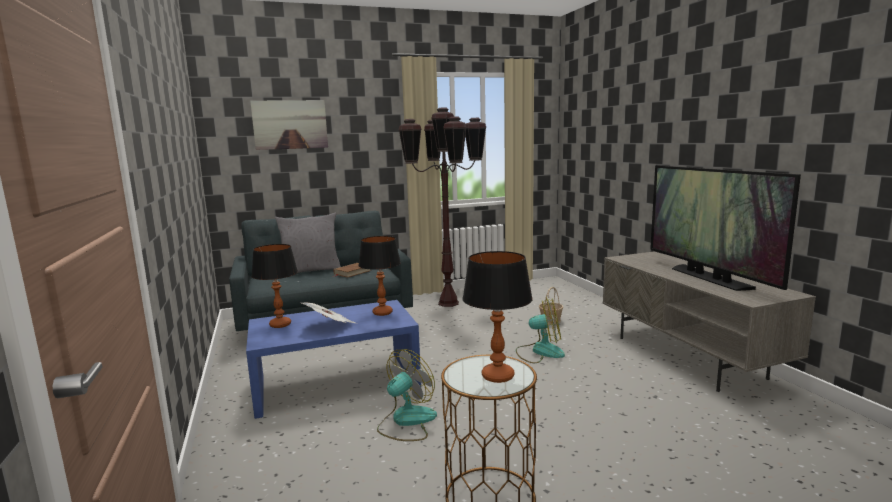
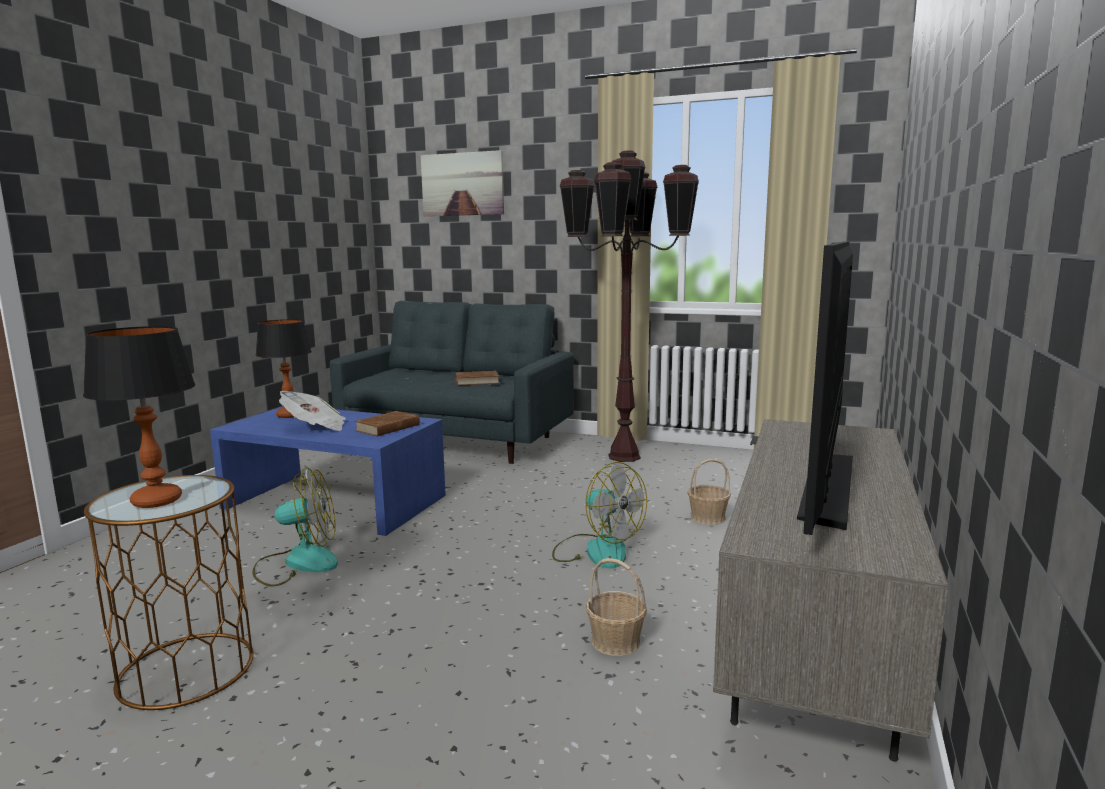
camera: 40 degrees right, 0 degrees up
(310, 270) = (450, 372): grey pillow -> none
(382, 313) = (388, 428): table lamp -> brown book
(630, 384) = (616, 642): none -> basket

